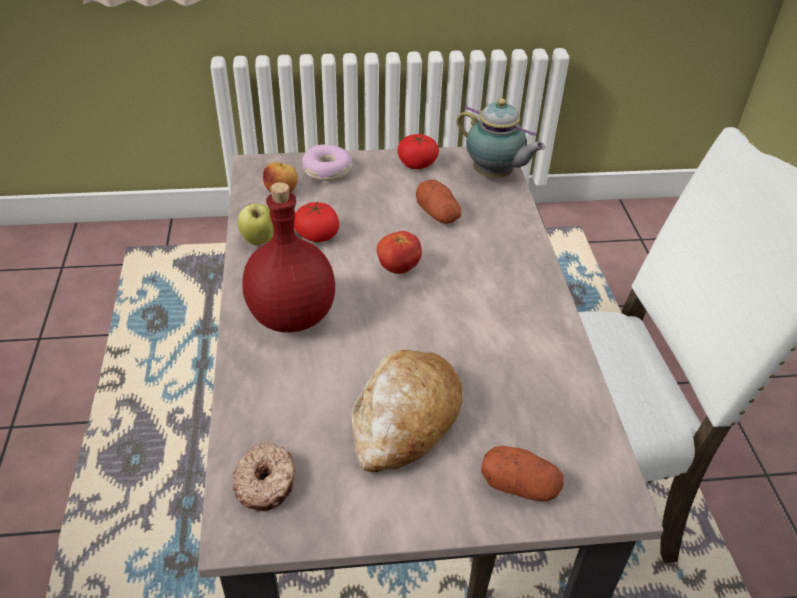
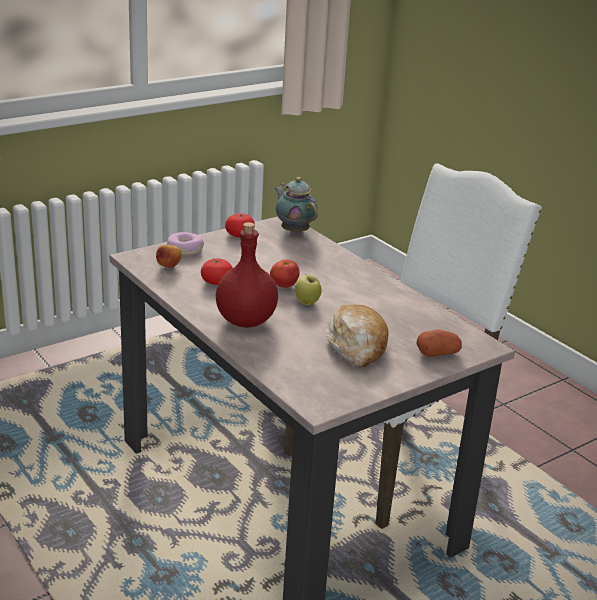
camera: 30 degrees left, 15 degrees down
(258, 241) = (183, 293): apple -> apple (307, 303)
(266, 483) = (312, 387): donut -> none
(437, 214) = (279, 256): potato -> none
(494, 175) = (294, 231): teapot -> teapot turned 135 degrees counterclockwise

